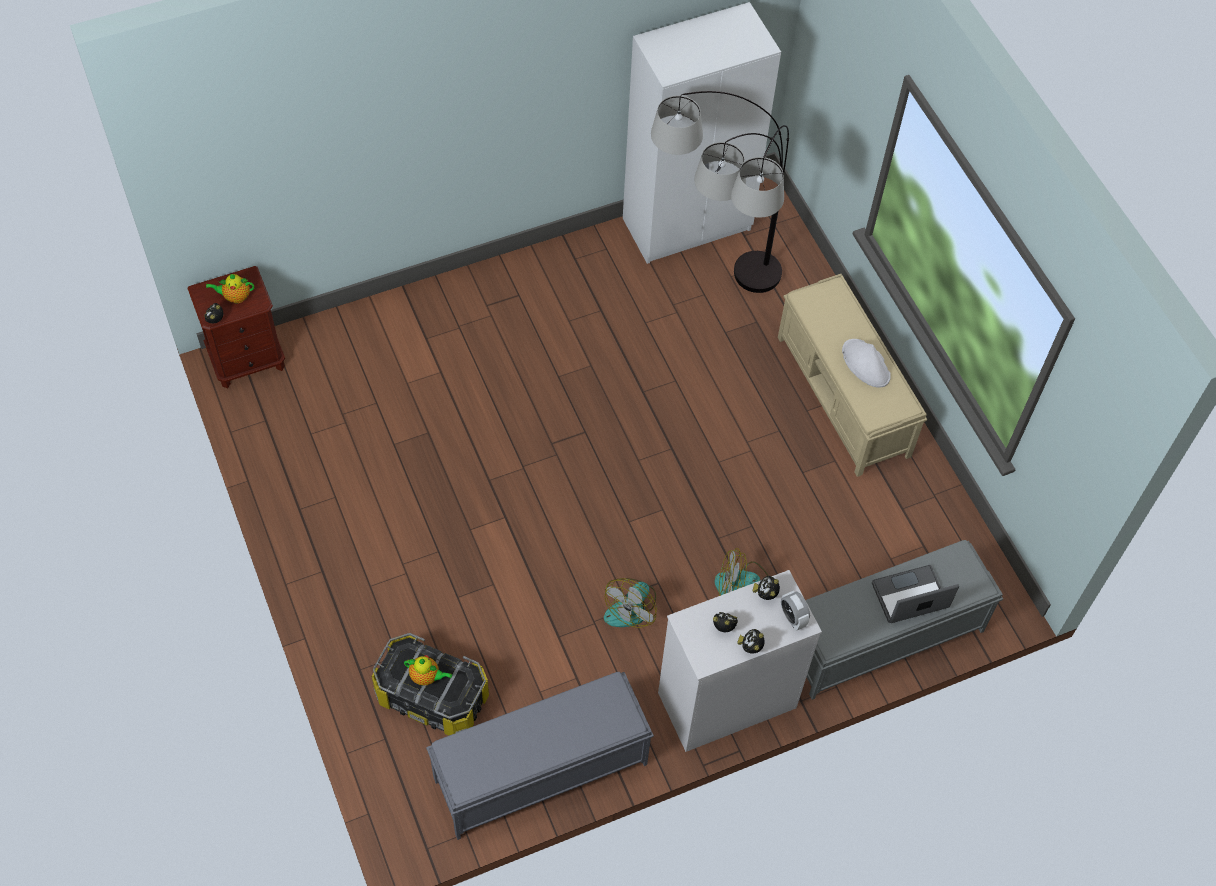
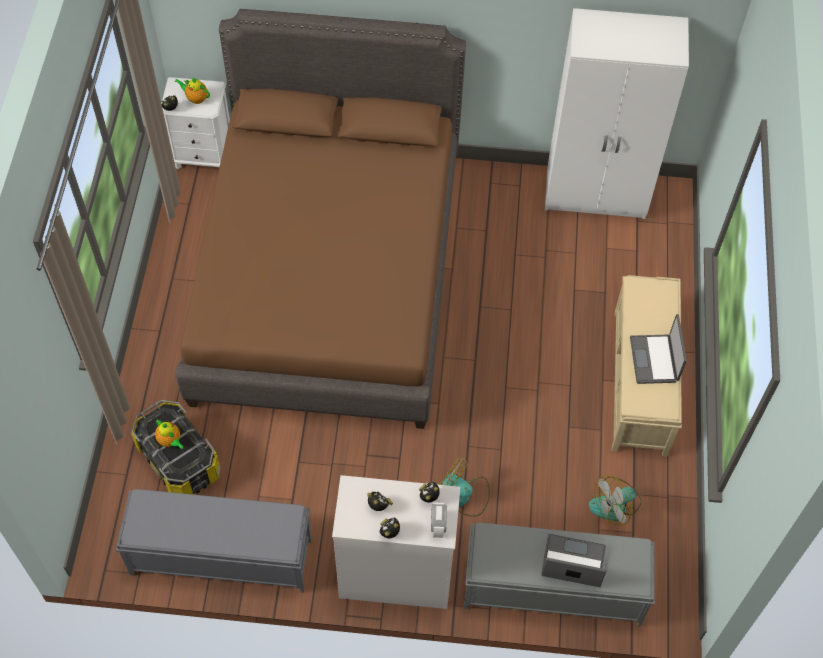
camera: 30 degrees right, 0 degrees up
(247, 360) = (204, 155): brown nightstand -> white nightstand
(467, 431) = (327, 276): none -> brown bed
(631, 606) = (367, 466): fan -> fan (615, 504)
(717, 307) = (580, 267): floor lamp -> none
(866, 364) = (655, 360): white hat -> laptop

